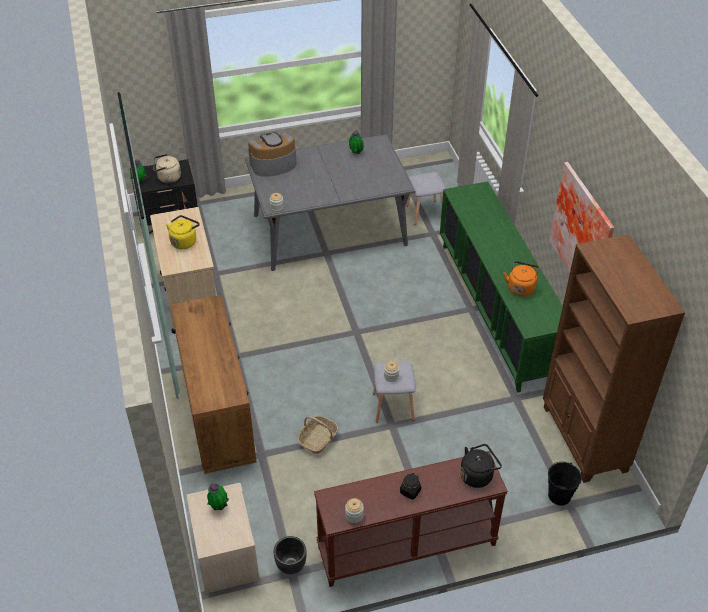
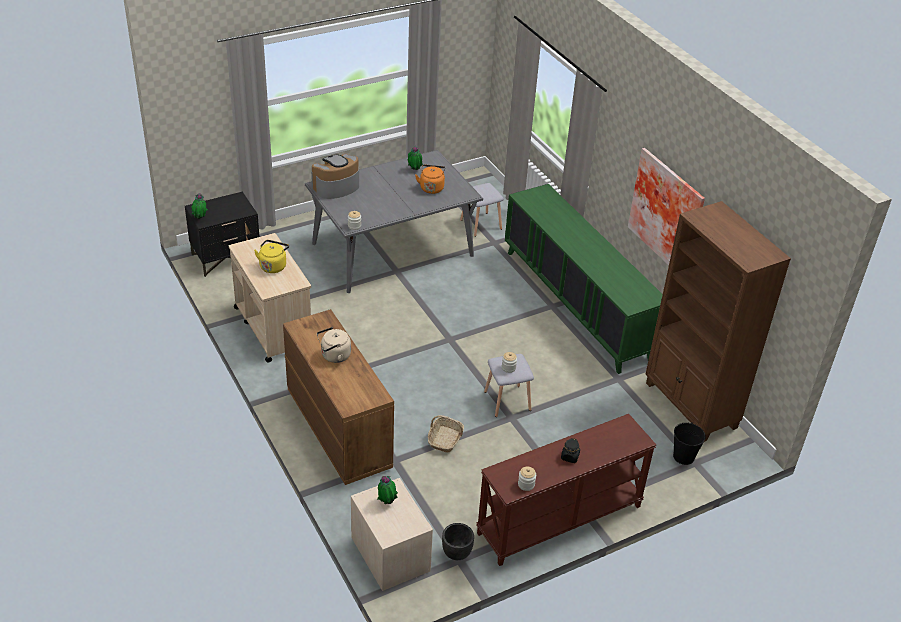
camera: 15 degrees left, 5 degrees down
(167, 178) = (228, 211): beige kettle -> beige kettle (334, 356)
(478, 475) = (625, 435): black kettle -> none
(521, 287) = (610, 273): orange kettle -> orange kettle (431, 187)

